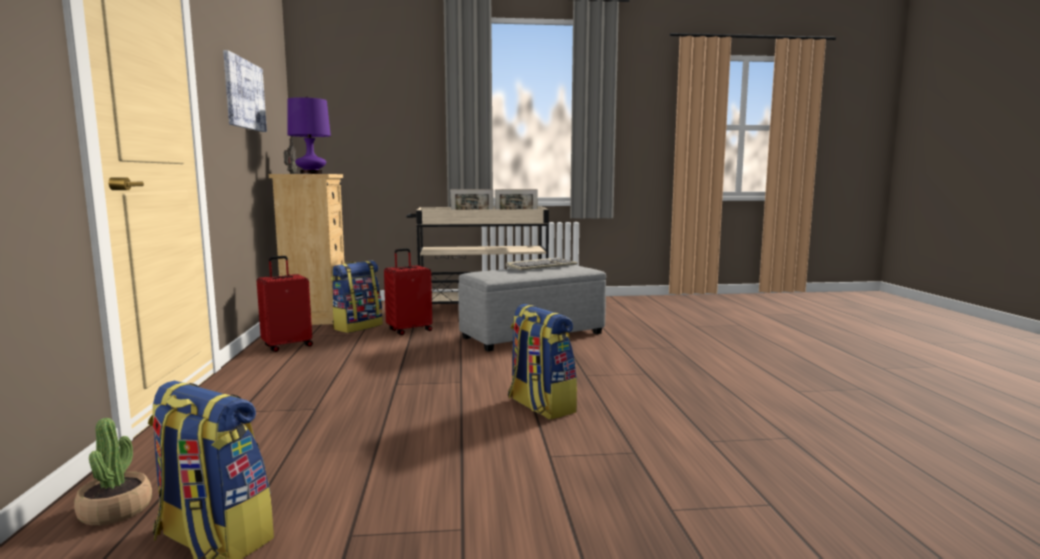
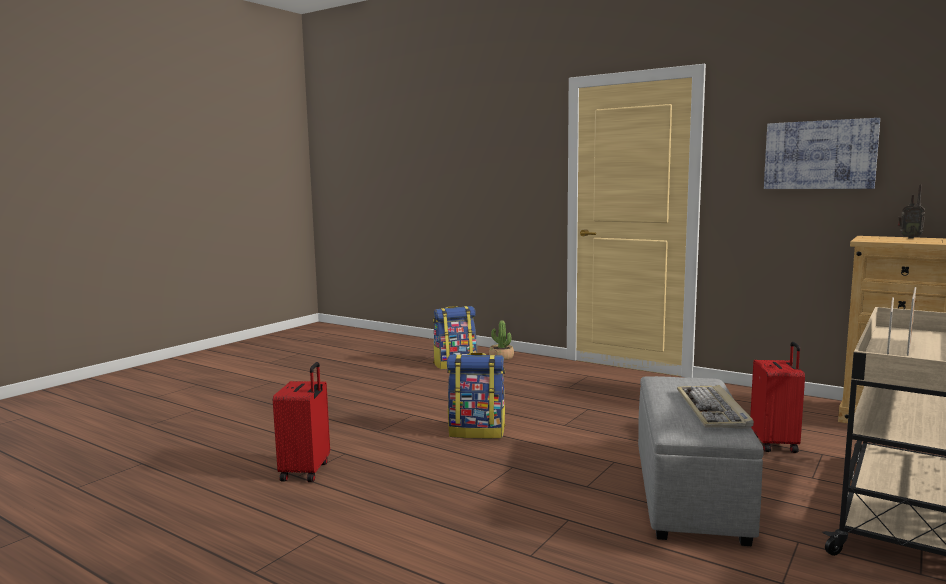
camera: 130 degrees right, 0 degrees up
(287, 346) = (745, 397): red suitcase -> red suitcase (306, 471)
(311, 173) = (874, 239): purple table lamp -> none
(357, 327) = (813, 427): backpack -> none

